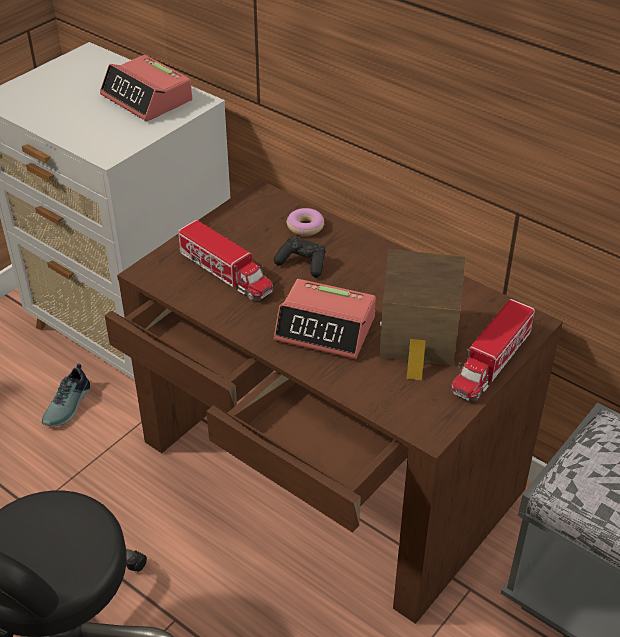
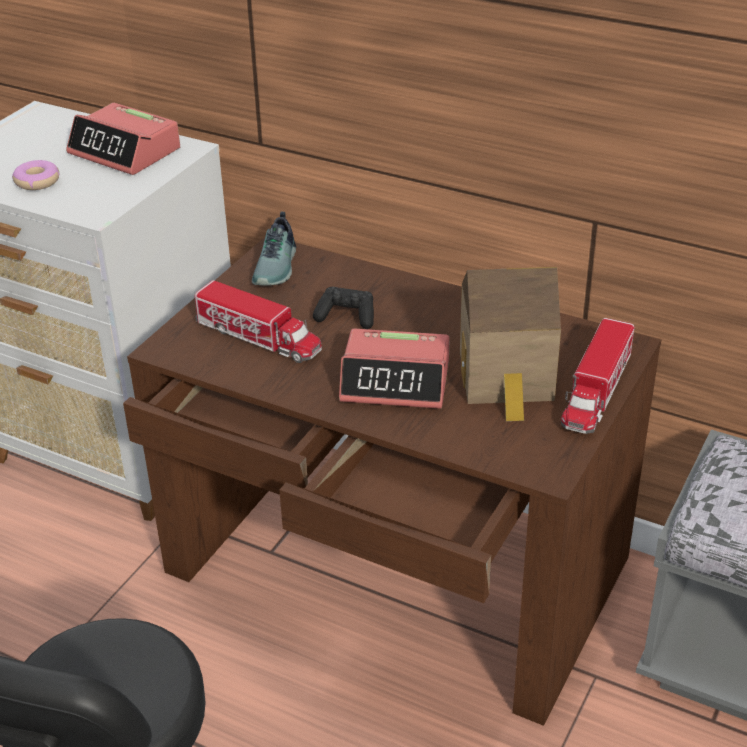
camera: 10 degrees left, 5 degrees down
(69, 405) = (59, 545): shoe -> shoe (278, 267)
(305, 227) = (338, 278): donut -> donut (37, 181)

